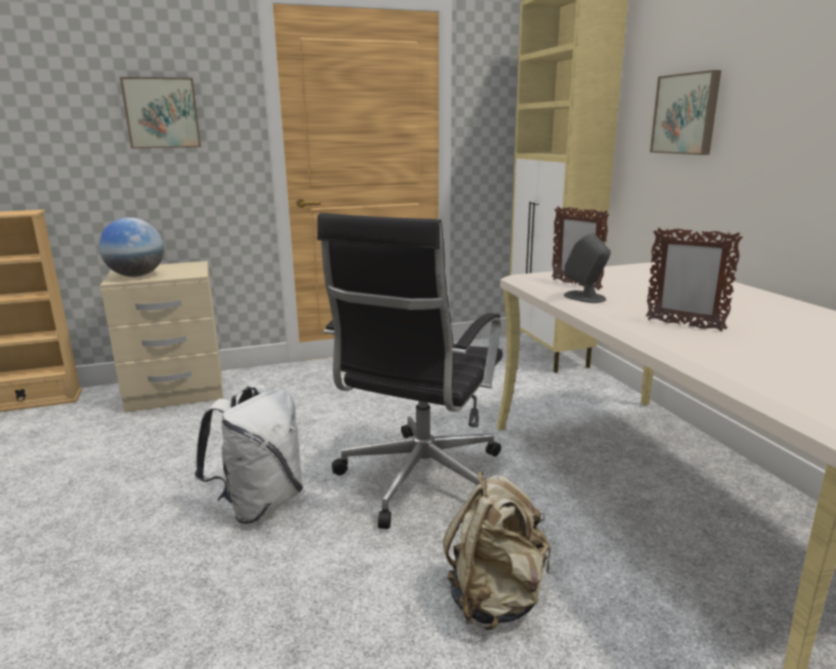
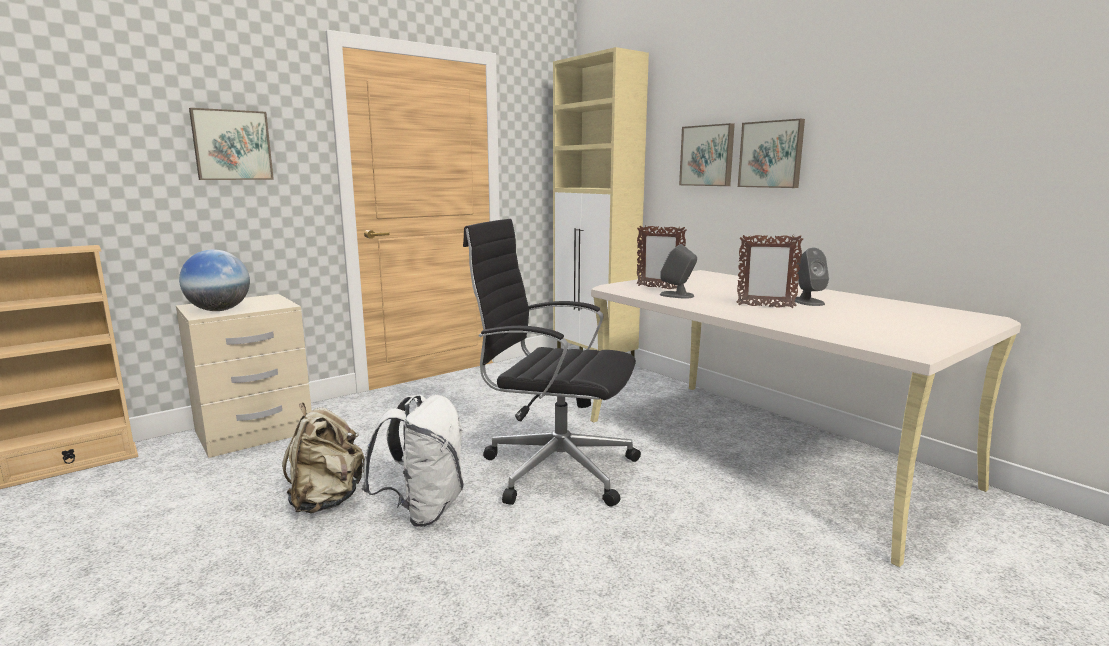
camera: 20 degrees left, 5 degrees down
(419, 481) = (554, 469): black office chair -> black office chair turned 105 degrees clockwise
(496, 598) = (672, 537): beige backpack -> beige backpack (326, 500)
(756, 322) = (807, 302): none -> grey speaker
(763, 112) = (771, 154): none -> picture

